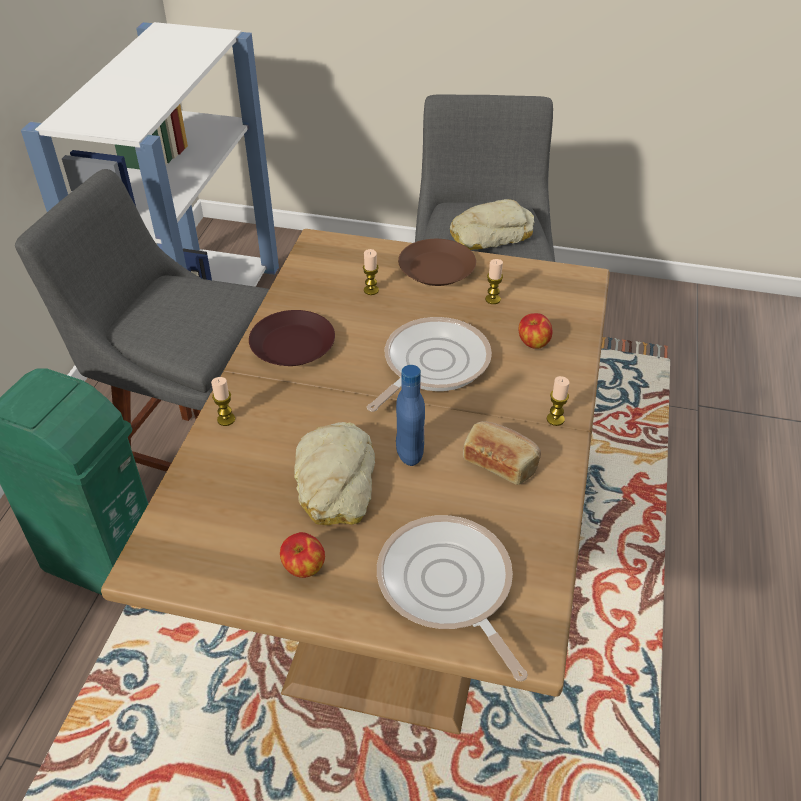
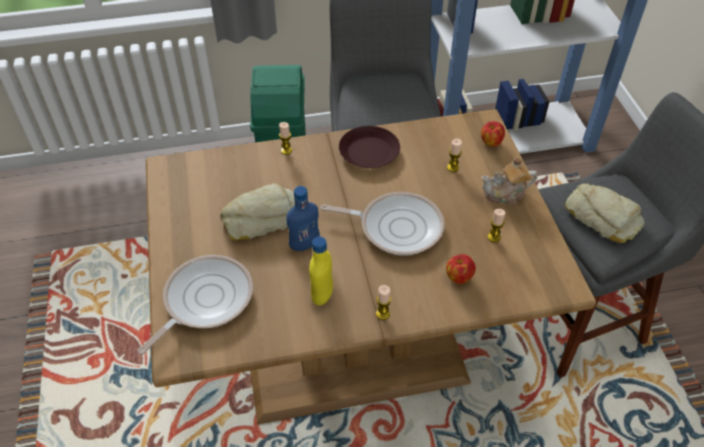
camera: 65 degrees right, 5 degrees up
(303, 568) = (191, 229): apple -> apple (491, 142)
(437, 269) = (506, 194): brown plate -> teapot
(500, 462) = (322, 295): bread -> yellow bottle

